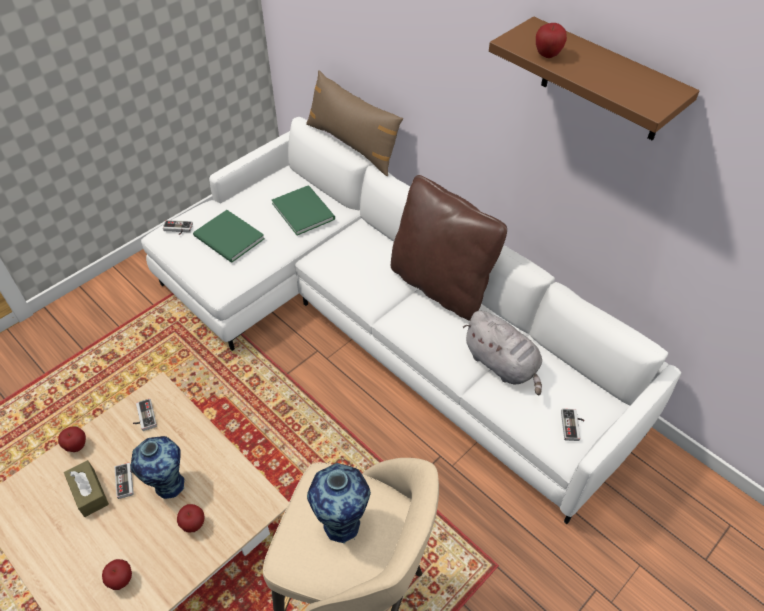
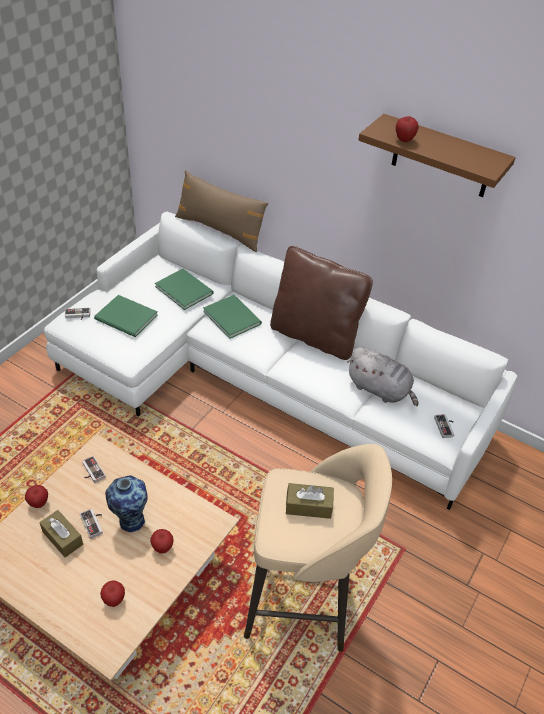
camera: 15 degrees left, 5 degrees down
(342, 522) = (308, 506): vase -> brown tissue box
(350, 249) = (232, 316): none -> green book

